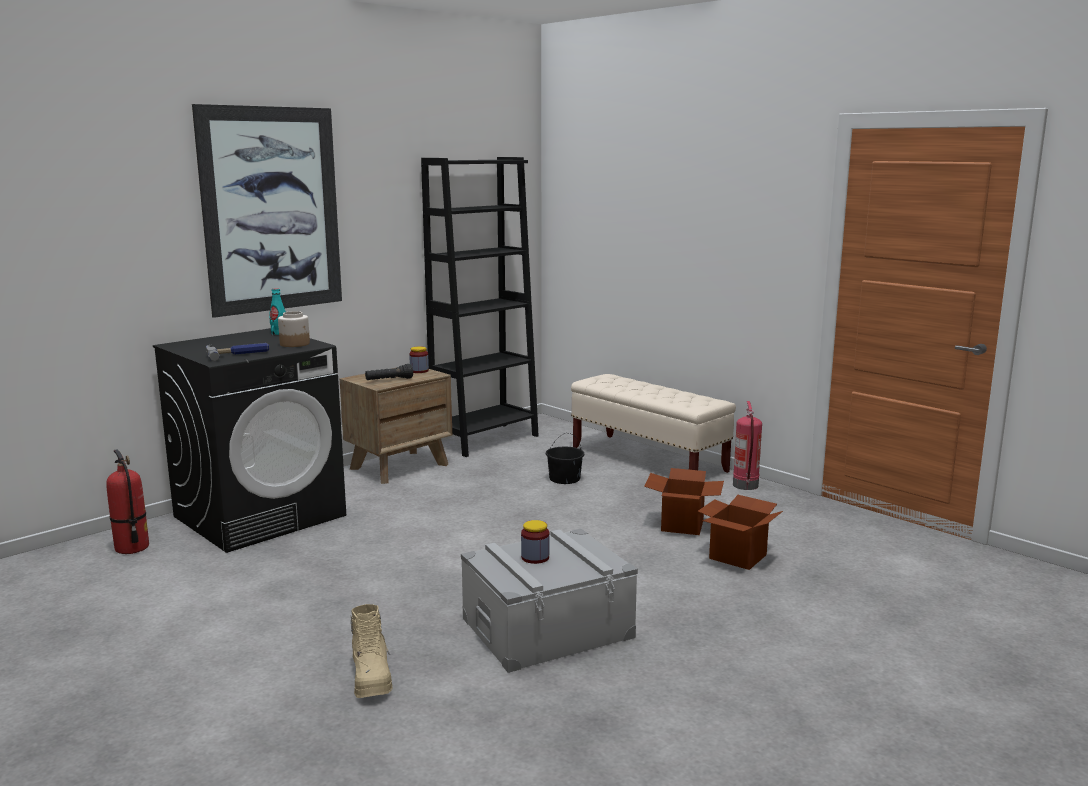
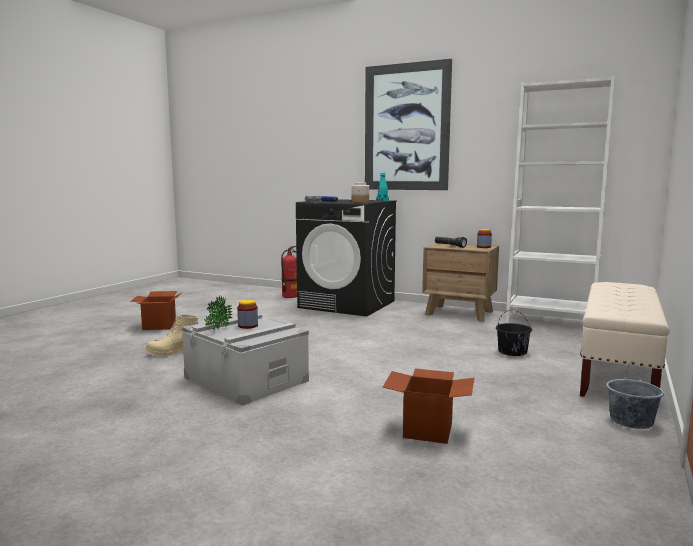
camera: 70 degrees right, 5 degrees down
(485, 440) = (550, 322): black bookcase -> white bookcase
(548, 577) = (217, 331): none -> potted plant
(682, 525) = (473, 401): cardboard box -> cardboard box (159, 326)
(746, 486) = (631, 421): fire extinguisher -> grey bucket

